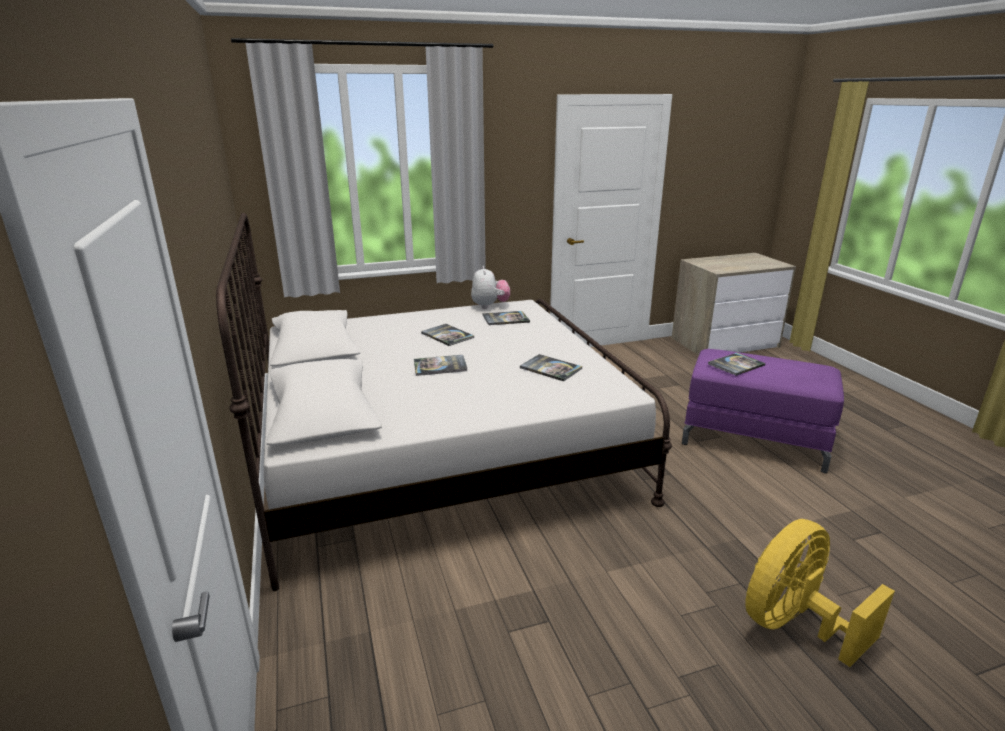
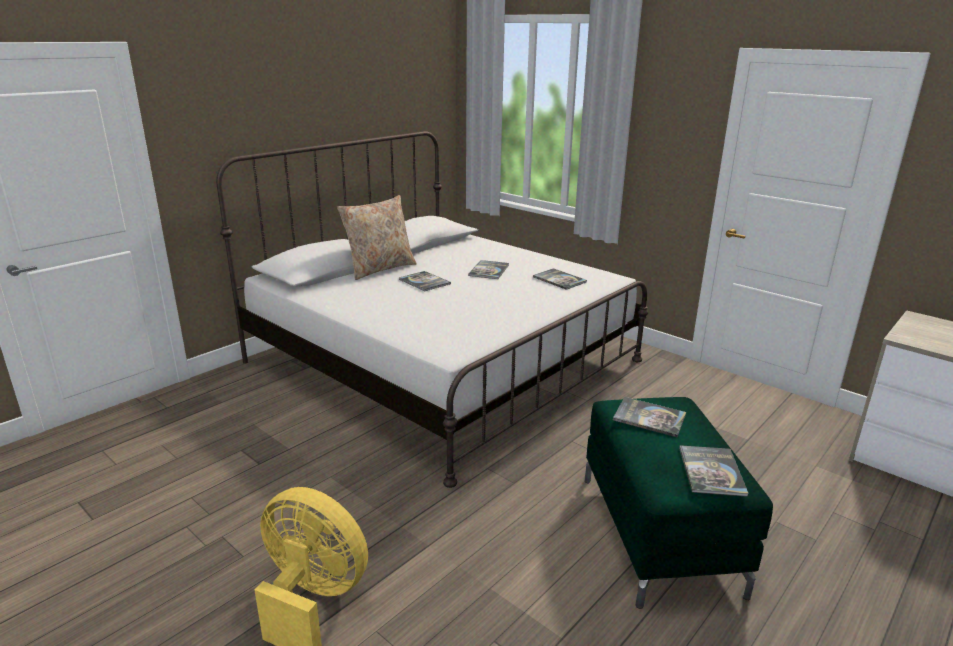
camera: 60 degrees right, 0 degrees up
(368, 378) = (380, 268): none -> beige pillow
(490, 306) = (582, 268): plush toy -> none
(550, 368) = (467, 317): book -> book (711, 471)
(754, 439) = (659, 534): purple ottoman -> green ottoman

